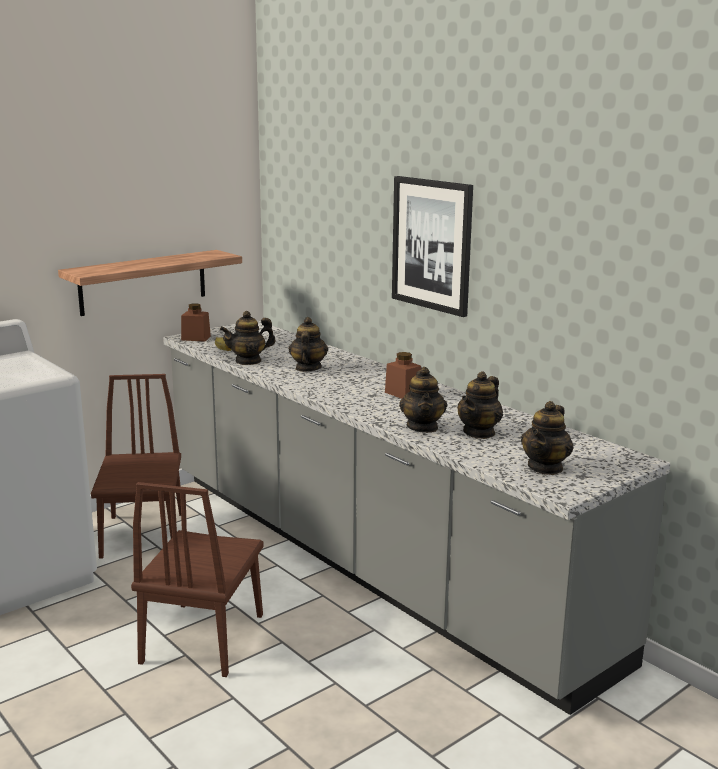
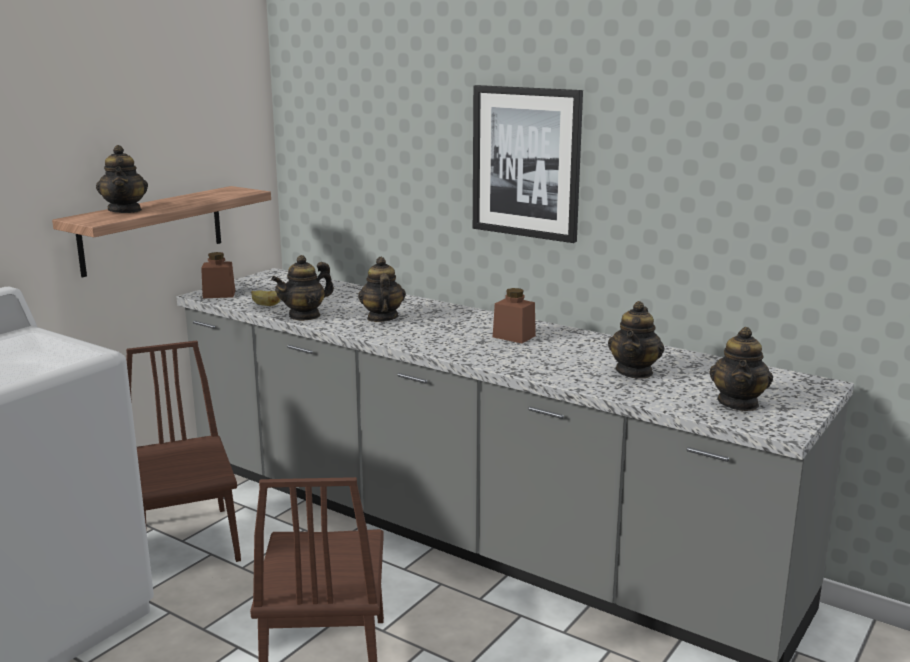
camera: 15 degrees left, 0 degrees up
(422, 427) = (569, 372): teapot -> teapot (125, 210)

